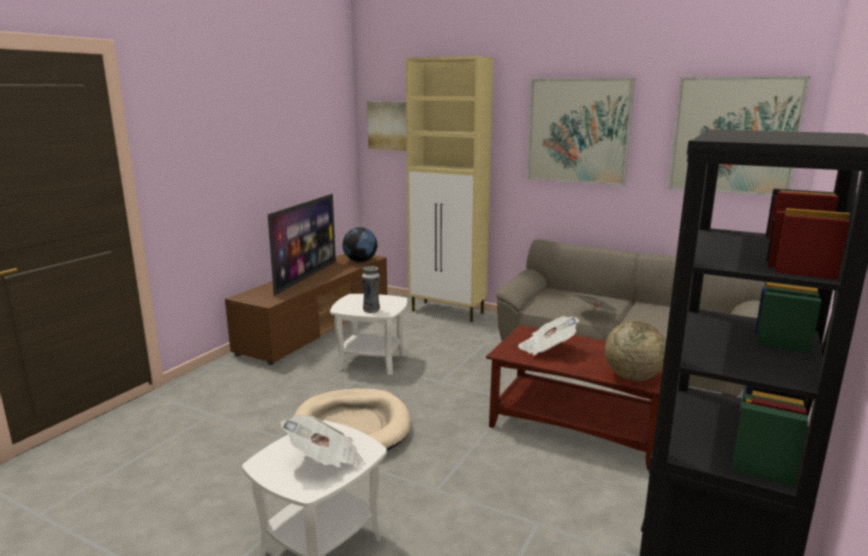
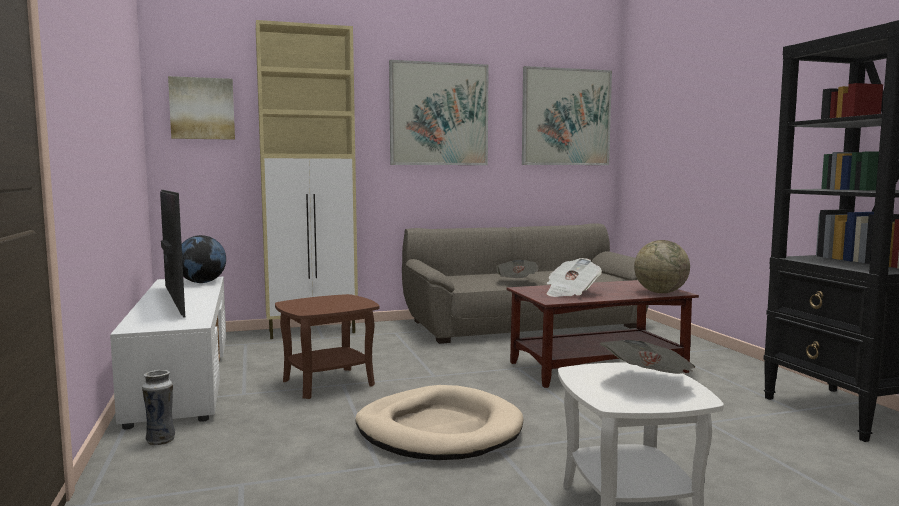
camera: 45 degrees left, 10 degrees down
(318, 326) = (182, 375): brown tv stand -> white tv stand
(371, 310) = (344, 306): vase -> vase (160, 440)
(371, 362) = (328, 383): white side table -> brown side table

